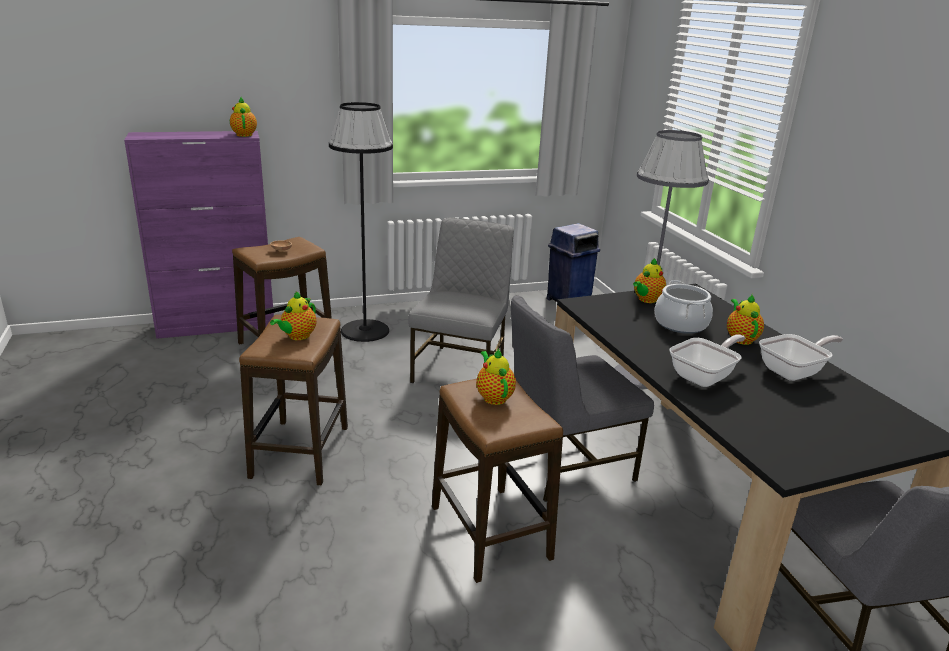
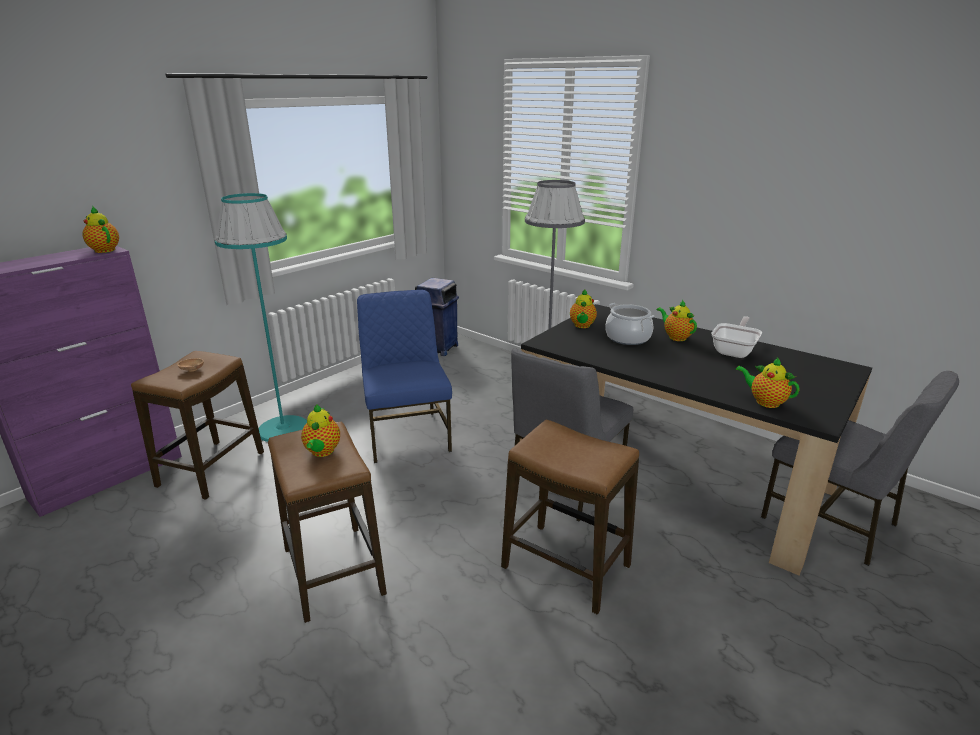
camera: 30 degrees left, 0 degrees up
(365, 330) = (283, 429): black floor lamp -> turquoise floor lamp
(461, 369) = (407, 435): grey chair -> blue chair
(494, 397) = (561, 444): teapot -> teapot (764, 402)
(705, 376) = (693, 372): frying pan -> none

